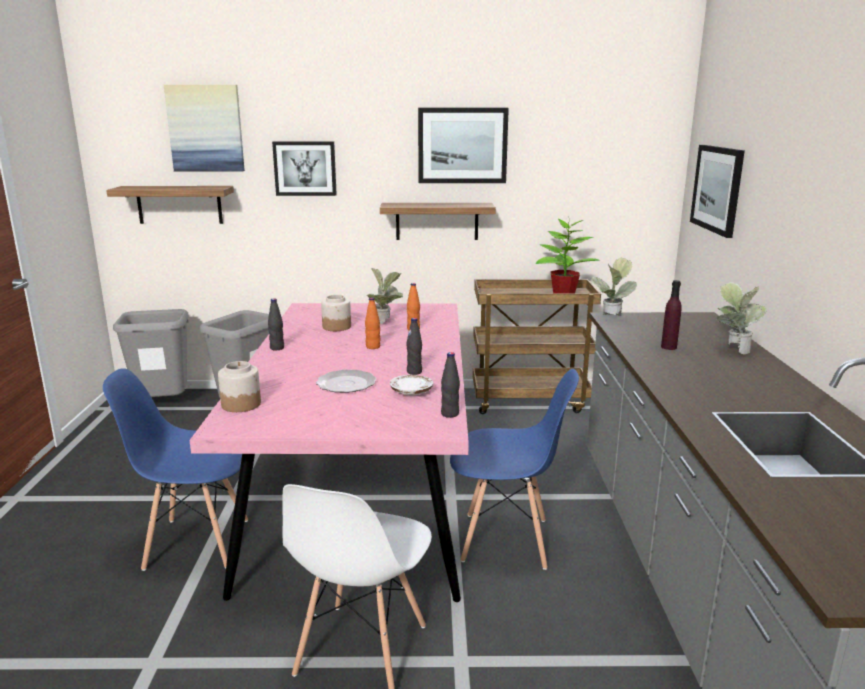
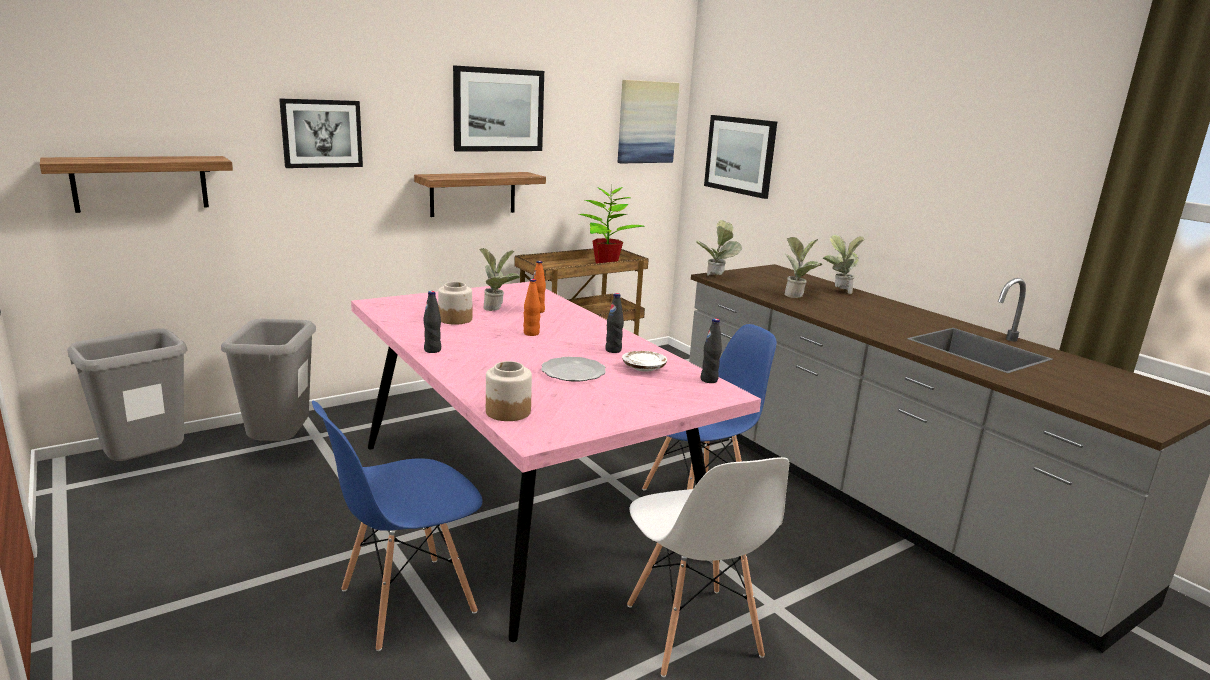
camera: 35 degrees left, 0 degrees up
(205, 128) = (181, 77): picture -> picture (646, 122)
(668, 347) = (797, 295): purple bottle -> potted plant

